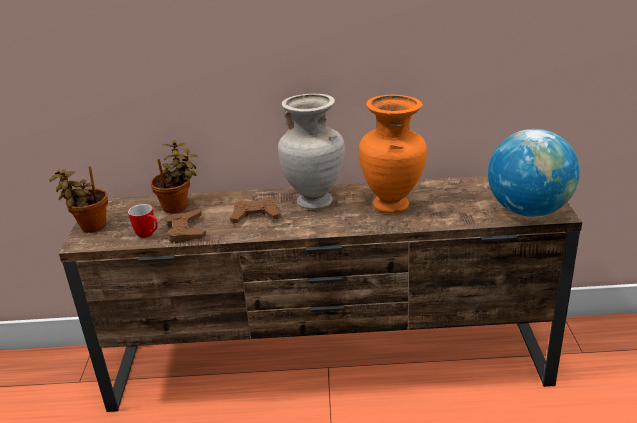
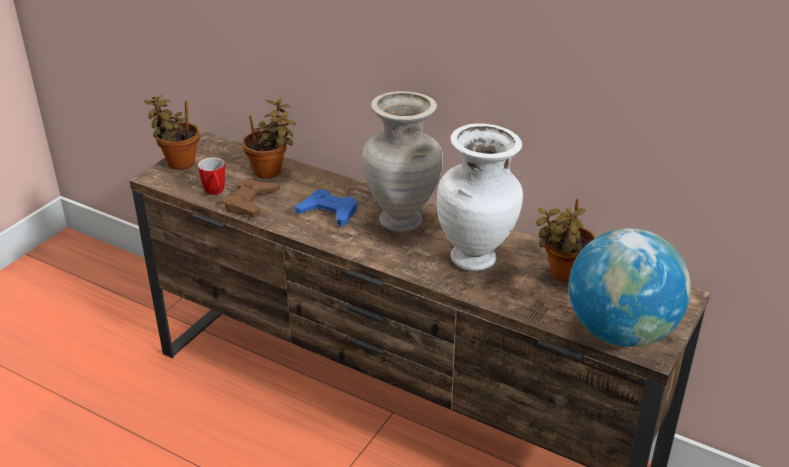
camera: 30 degrees right, 5 degrees up
(255, 216) = (328, 212): brown game controller -> blue game controller
(392, 205) = (475, 259): orange vase -> white vase
(456, 193) = (563, 274): none -> potted plant

